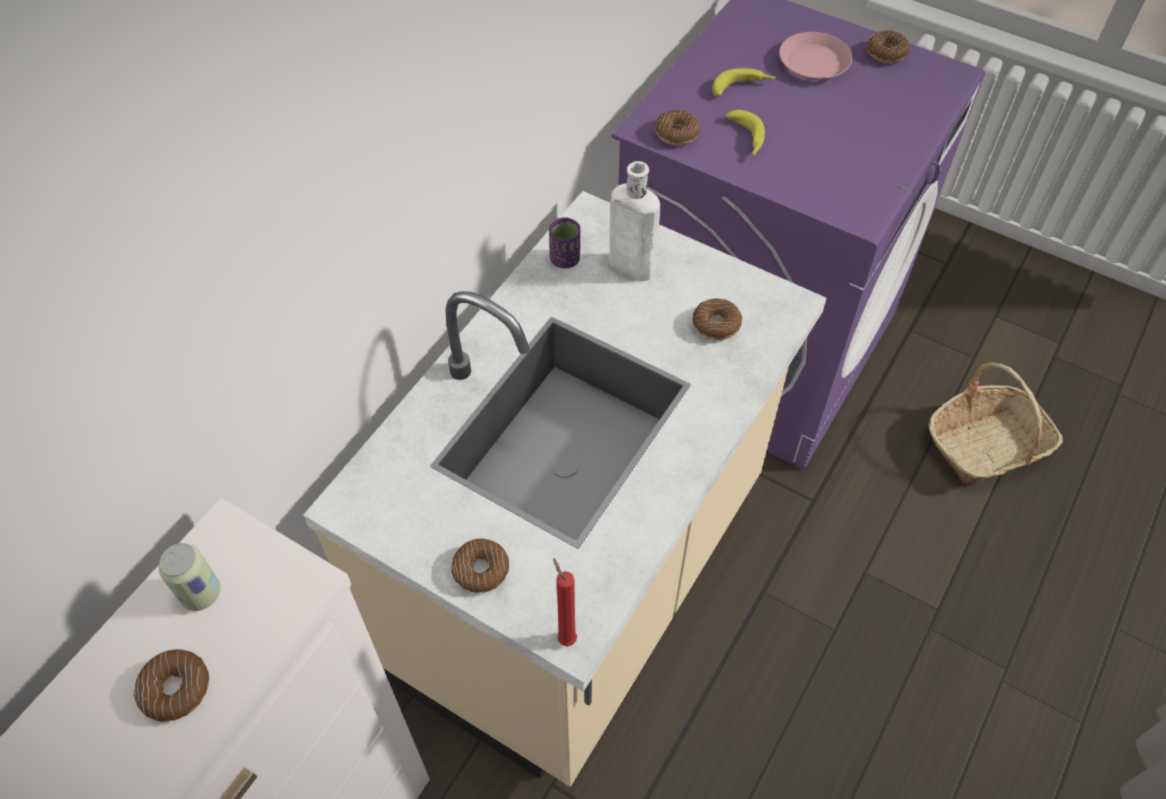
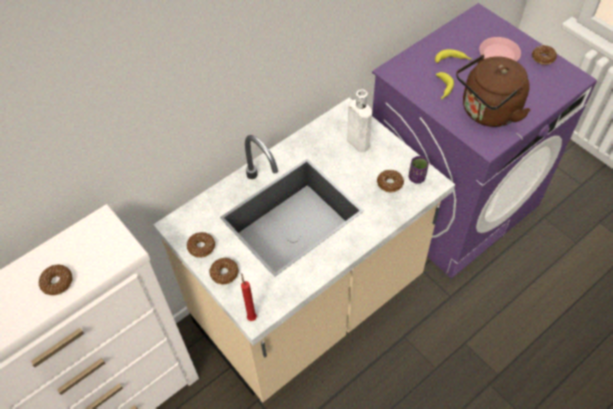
camera: 20 degrees right, 0 degrees up
(201, 593) = (82, 244): can -> none
(565, 259) = (325, 131): purple cup -> purple cup (416, 177)
(676, 133) = (406, 78): donut -> donut (201, 247)
(837, 161) = (487, 112): none -> brown kettle
(986, 446) = (564, 294): basket -> none

